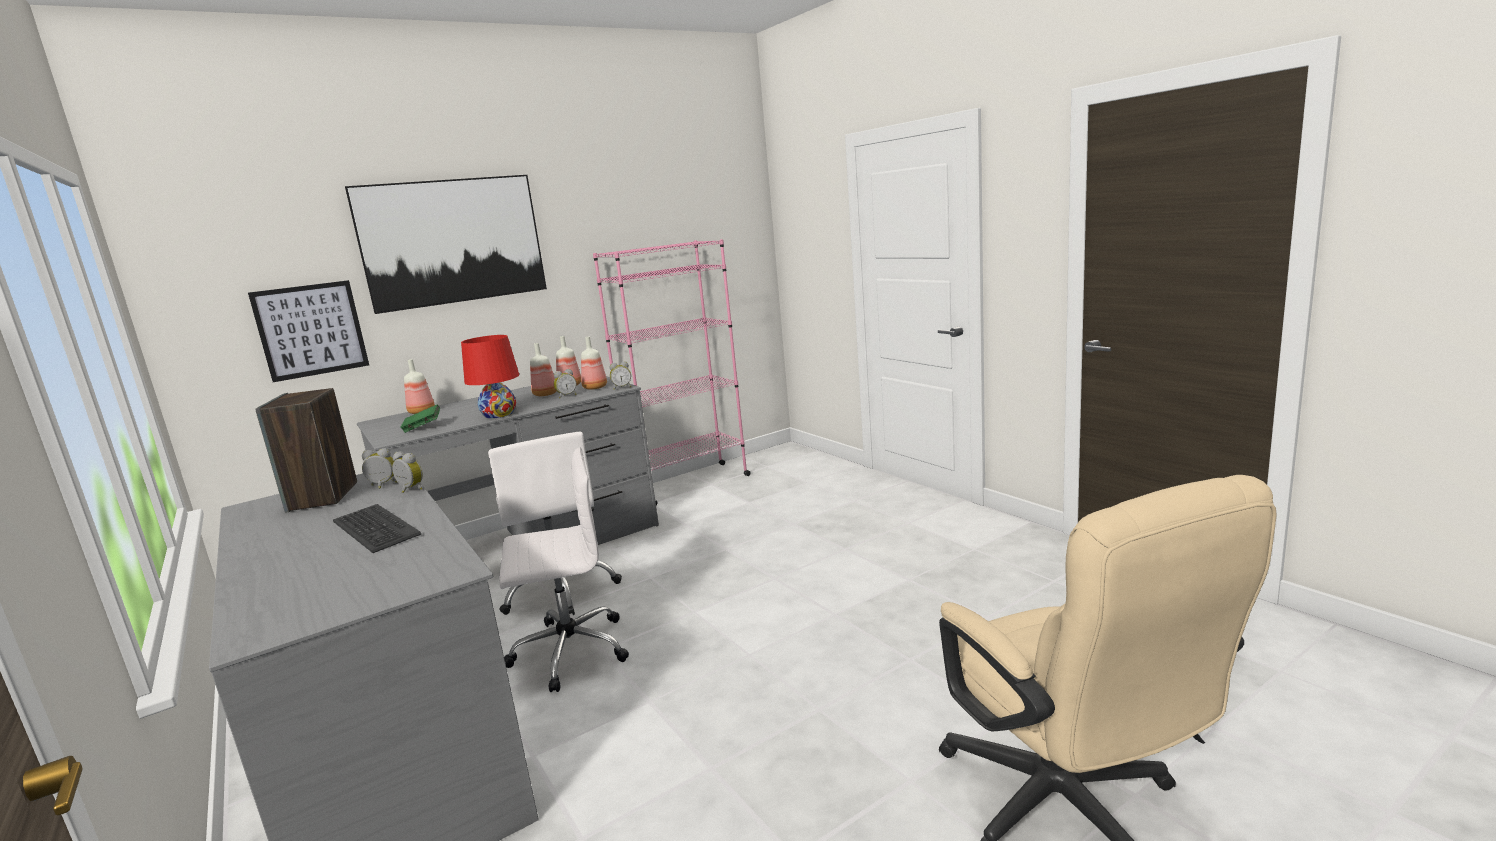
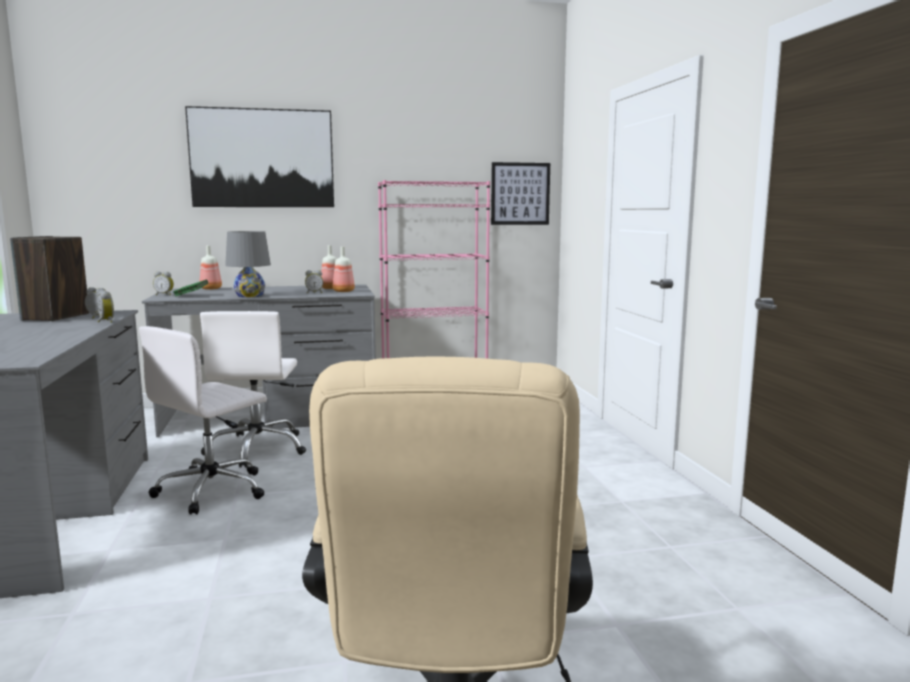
camera: 20 degrees right, 5 degrees down
(311, 330) = (144, 212): picture -> picture (520, 194)
(374, 529) = (39, 335): keyboard -> none
(499, 414) = (250, 296): red table lamp -> grey table lamp
(546, 394) = (304, 290): bottle -> none
(568, 651) = (213, 490): white office chair -> white office chair turned 120 degrees clockwise
(622, 388) = (360, 293): alarm clock -> alarm clock (164, 295)

